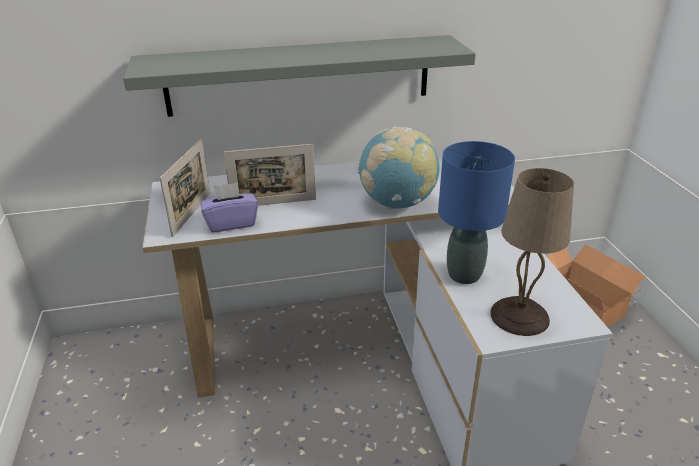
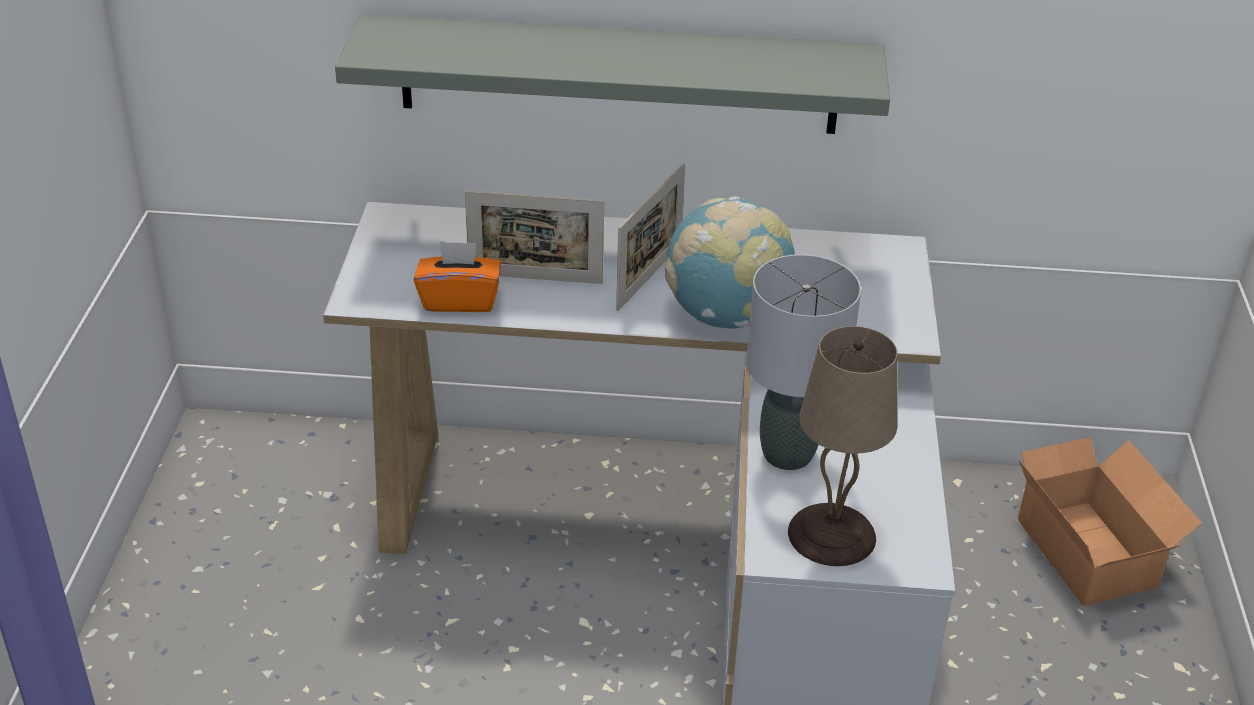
camera: 15 degrees right, 5 degrees up
(192, 214) = (408, 272): picture frame -> picture frame (649, 276)
(231, 223) = (459, 300): purple tissue box -> orange tissue box
(464, 275) = (787, 455): blue table lamp -> grey table lamp

